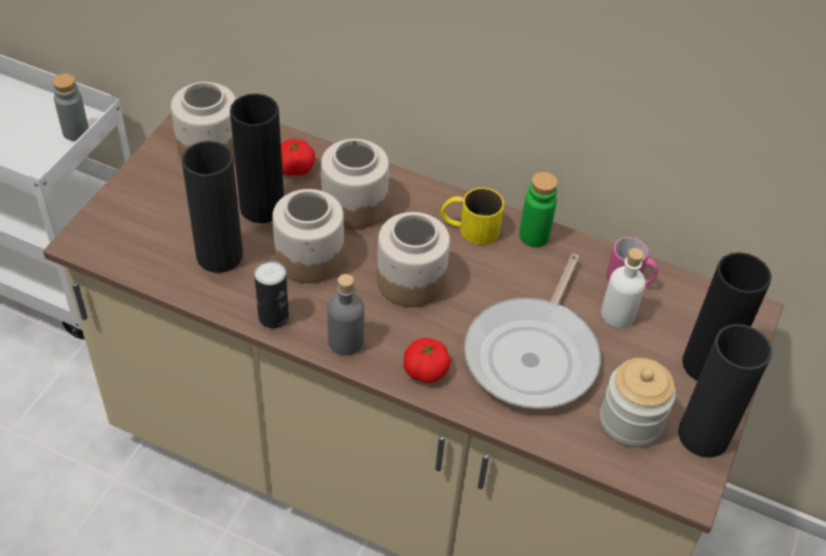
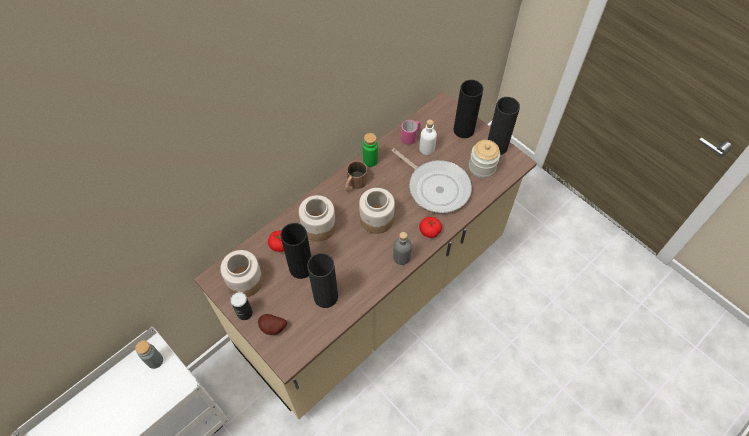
camera: 65 degrees left, 10 degrees up
(135, 207) = (273, 329): none -> potato
(273, 317) = (375, 283): can -> can (244, 313)
(310, 257) = (344, 256): jar -> none
(469, 228) = (354, 184): yellow mug -> brown mug

